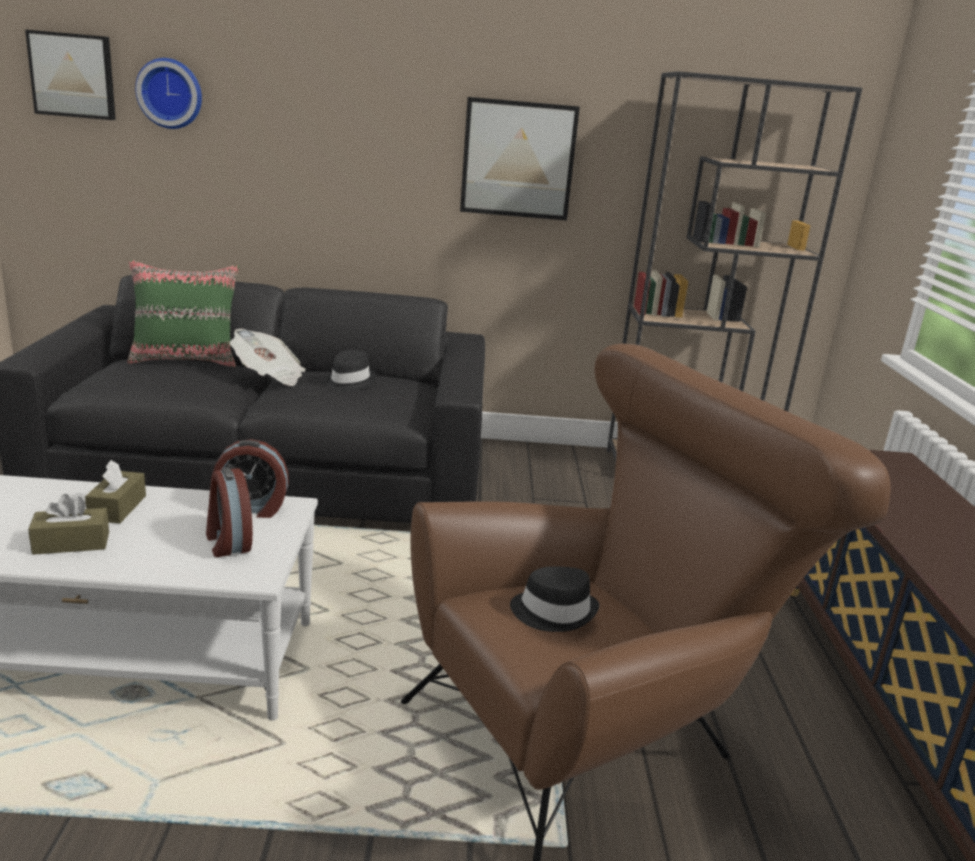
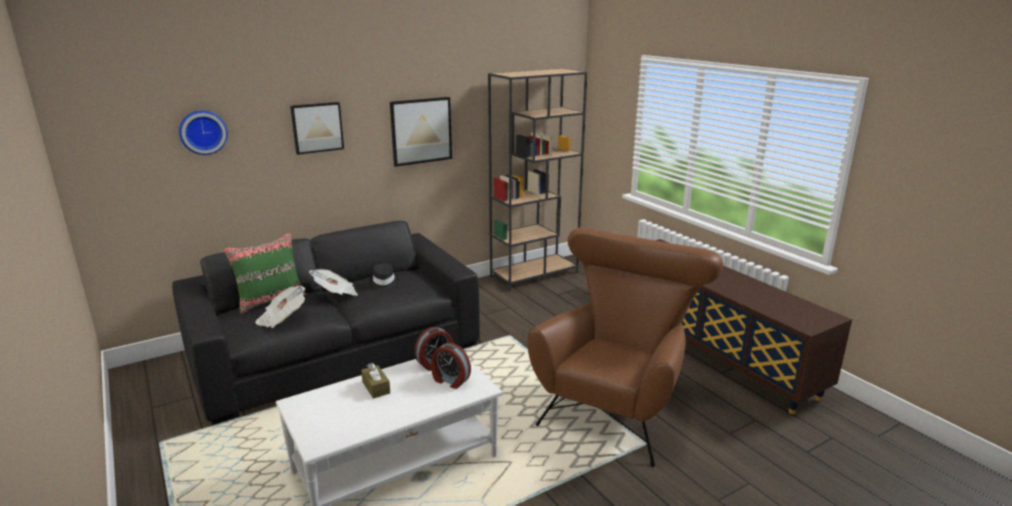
camera: 30 degrees left, 0 degrees up
(71, 543) = (384, 410): brown tissue box -> none
(73, 75) = (128, 132): picture -> picture (317, 127)
(154, 382) = (282, 319): none -> newspaper
(554, 612) = (603, 354): black hat -> none

